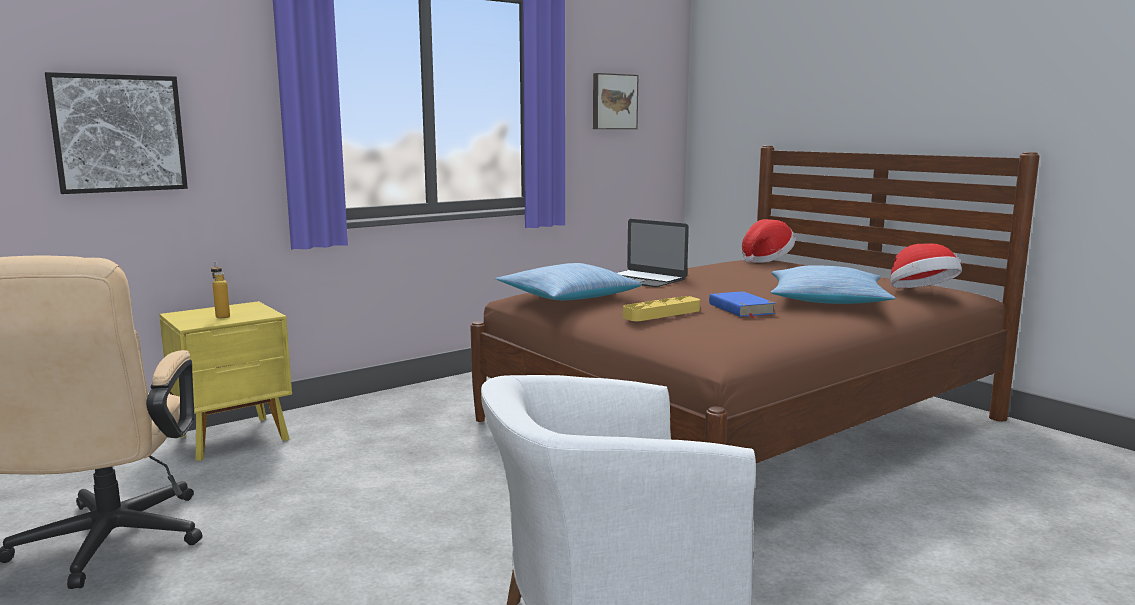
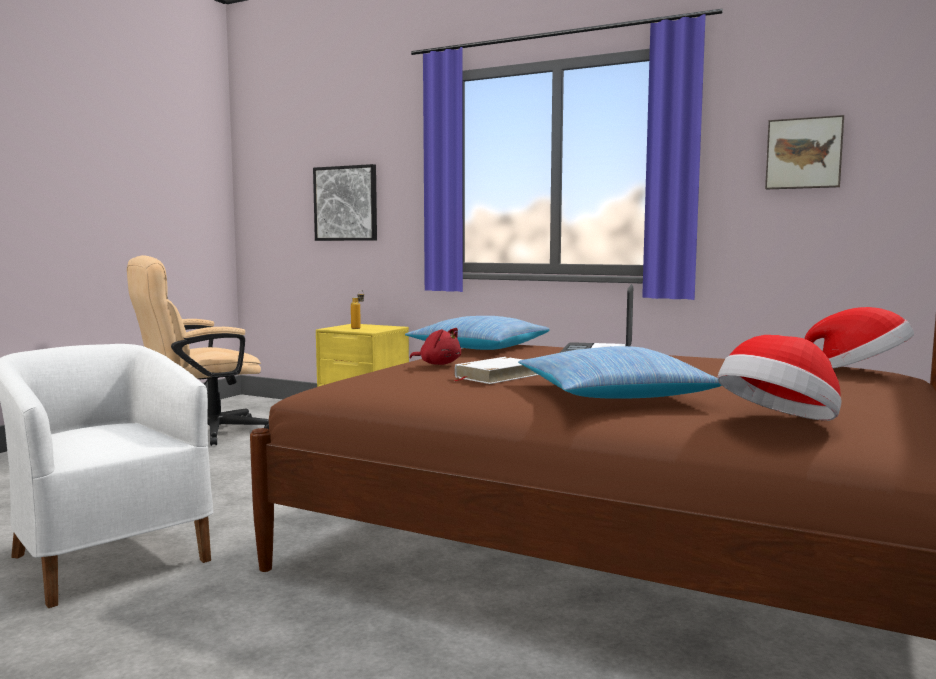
camera: 65 degrees right, 5 degrees down
(662, 313) = (438, 364): yellow tray -> red plush toy
(741, 309) = (496, 376): blue book -> white book

